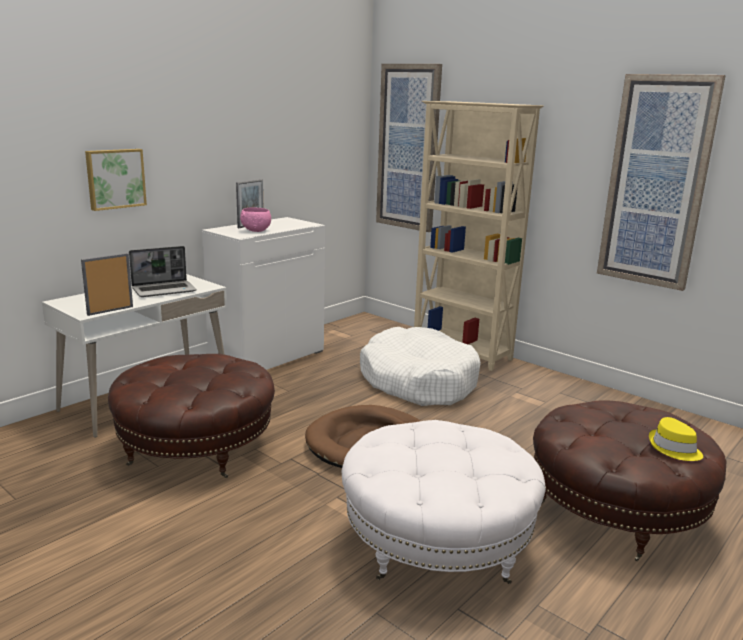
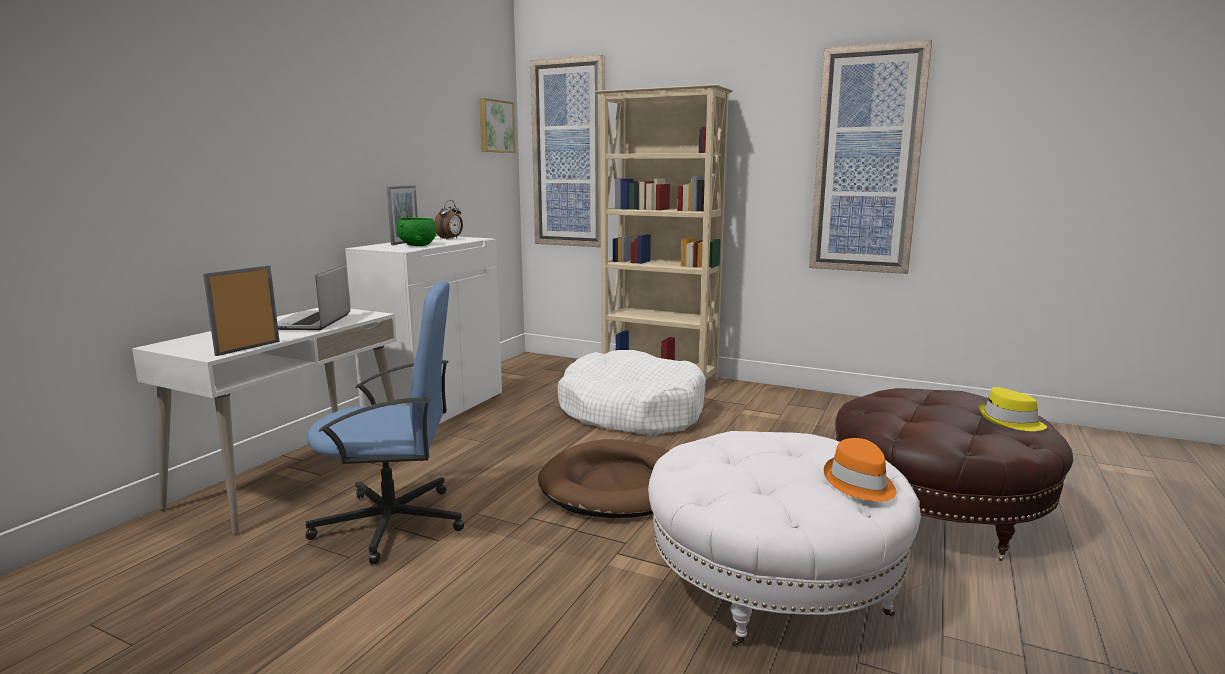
camera: 15 degrees left, 5 degrees down
(115, 178) = (229, 175): picture -> picture (495, 126)
(164, 290) = (312, 322): laptop -> laptop turned 135 degrees clockwise
(196, 446) = (393, 523): brown ottoman -> blue office chair
(256, 230) = (418, 245): pink bowl -> green bowl
(289, 223) = (450, 239): none -> alarm clock
(489, 480) = (859, 483): none -> orange hat

